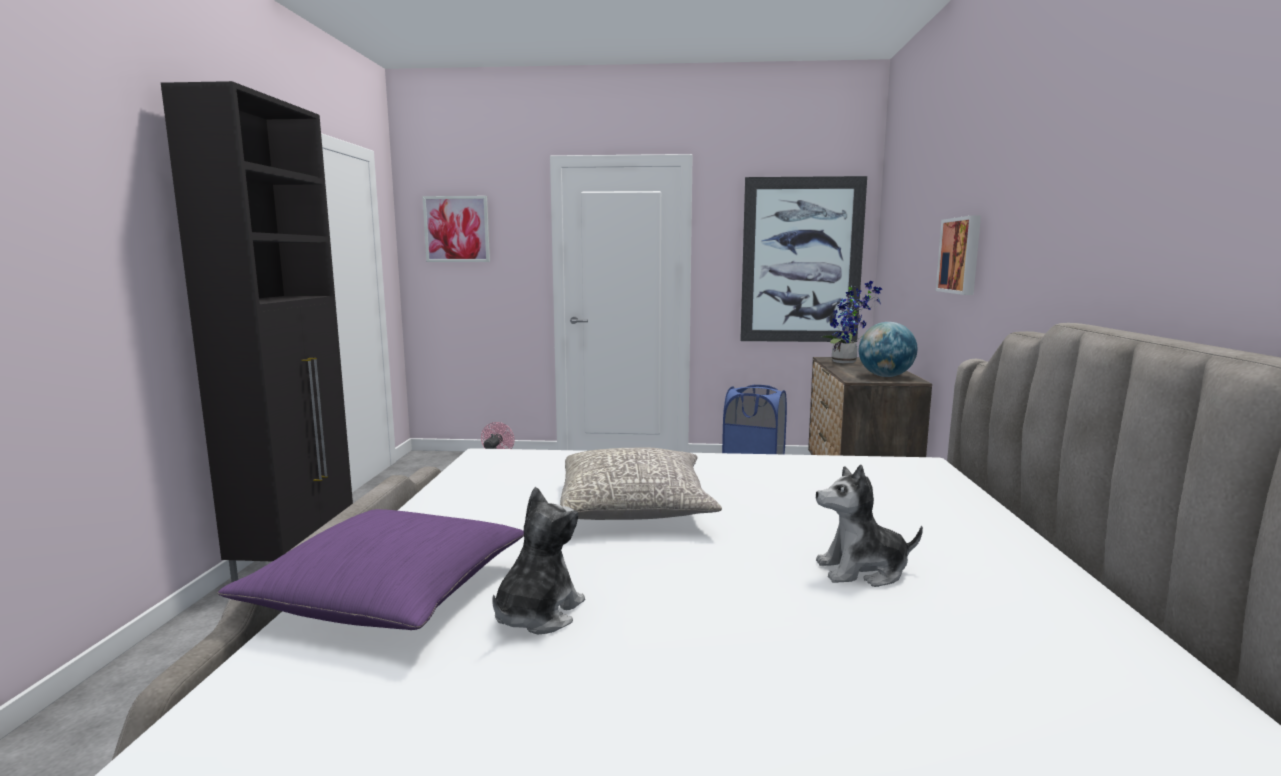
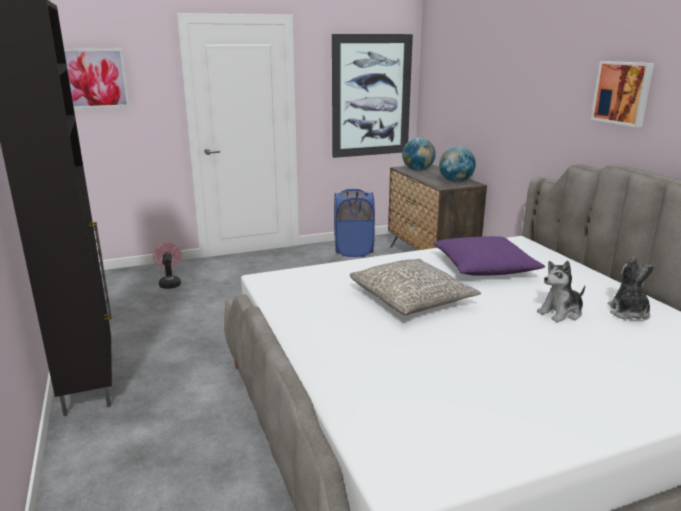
camera: 25 degrees left, 10 degrees up
(391, 593) = (361, 381): purple pillow -> purple pillow (484, 268)
(537, 614) = (452, 372): plush toy -> plush toy (628, 313)
(847, 362) = (418, 170): potted plant -> globe
(961, 255) = (511, 107): picture -> picture (623, 93)

